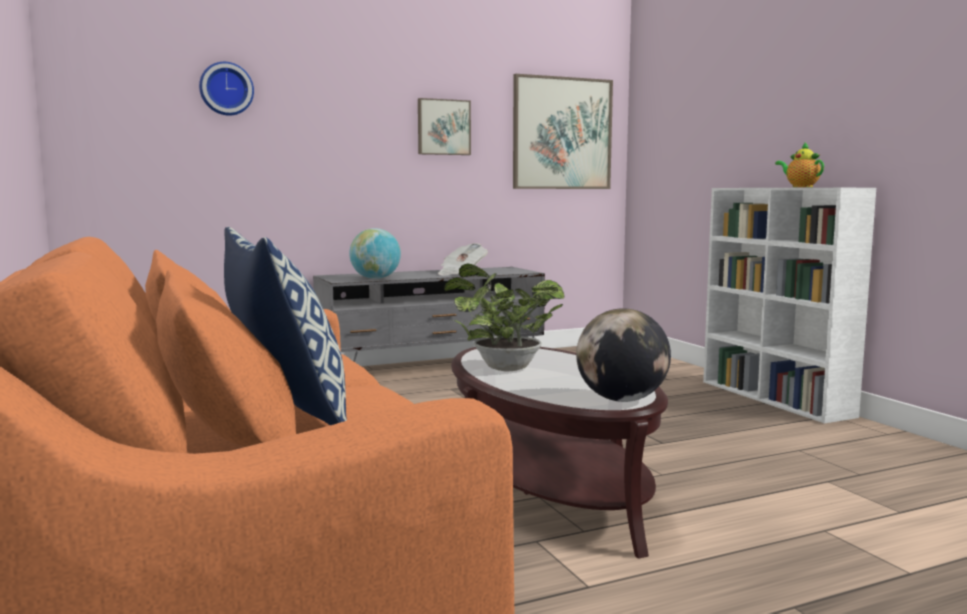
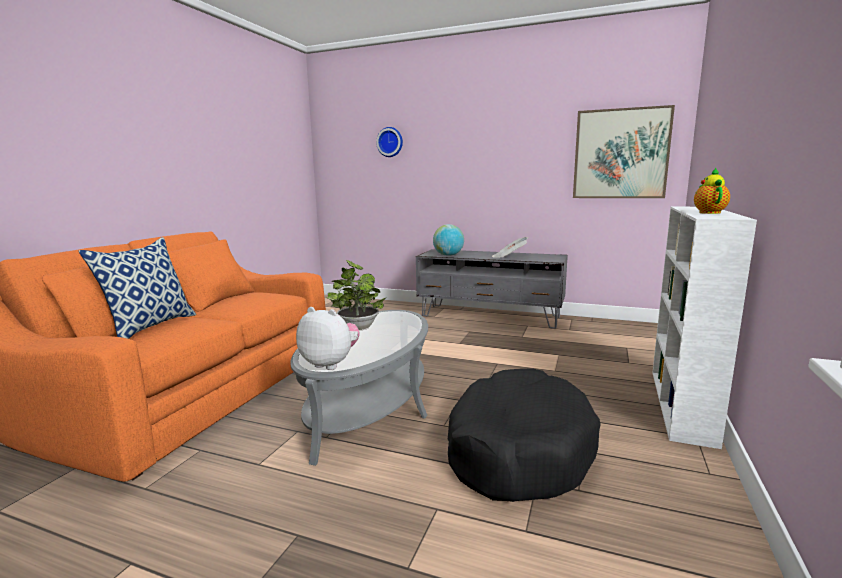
camera: 45 degrees right, 5 degrees up
(443, 127) = (519, 155): picture -> none
(547, 488) = (369, 407): brown coffee table -> grey coffee table
(621, 400) = (330, 364): globe -> plush toy
(762, 467) = (517, 449): none -> black dog bed

